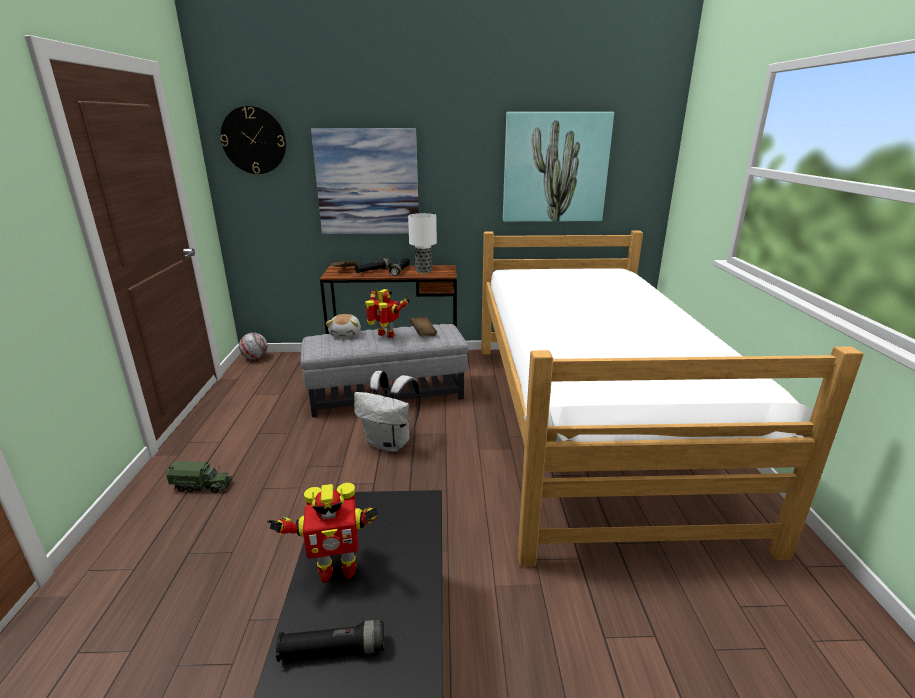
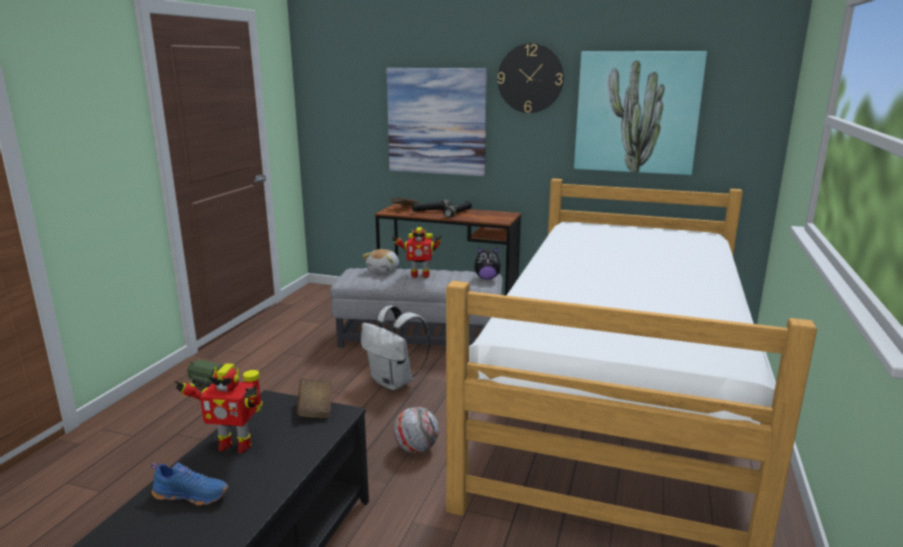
camera: 20 degrees right, 5 degrees down
(254, 140) = (336, 78): wall clock -> wall clock (530, 78)
(255, 358) = (319, 288): football -> football (416, 449)
(333, 650) = (192, 494): black flashlight -> blue shoe
(386, 335) = (419, 275): toy robot -> toy robot turned 135 degrees clockwise
(423, 270) = (481, 215): table lamp -> none
(423, 333) = (458, 278): brown book -> brown book (315, 408)
(448, 330) = (487, 278): none -> plush toy

